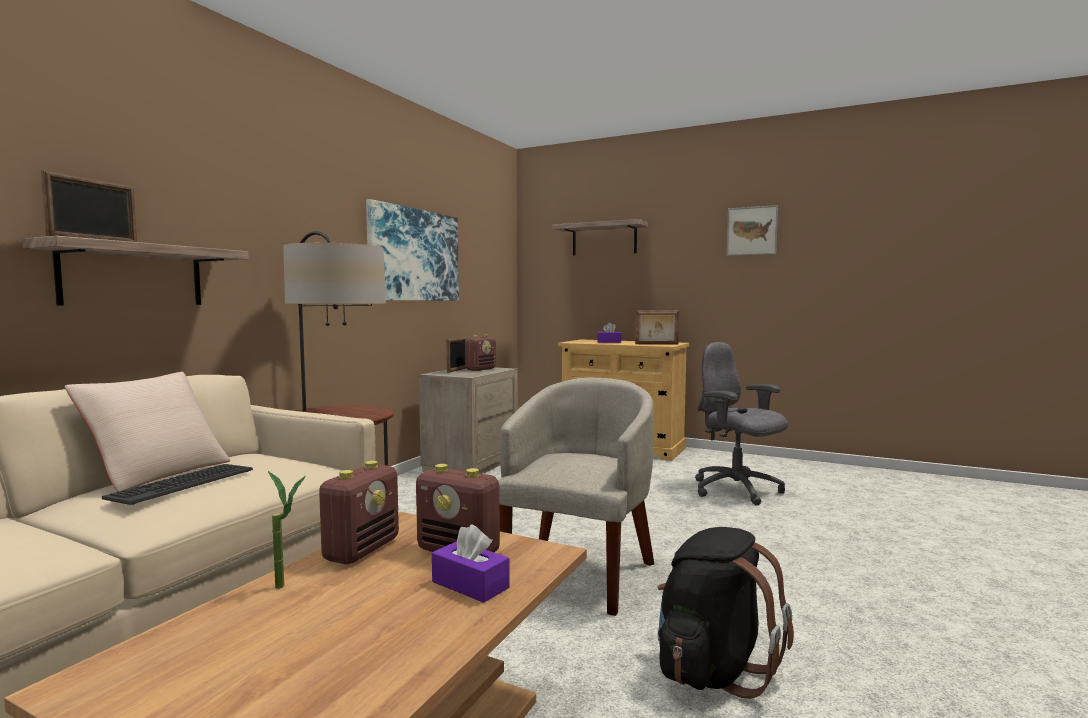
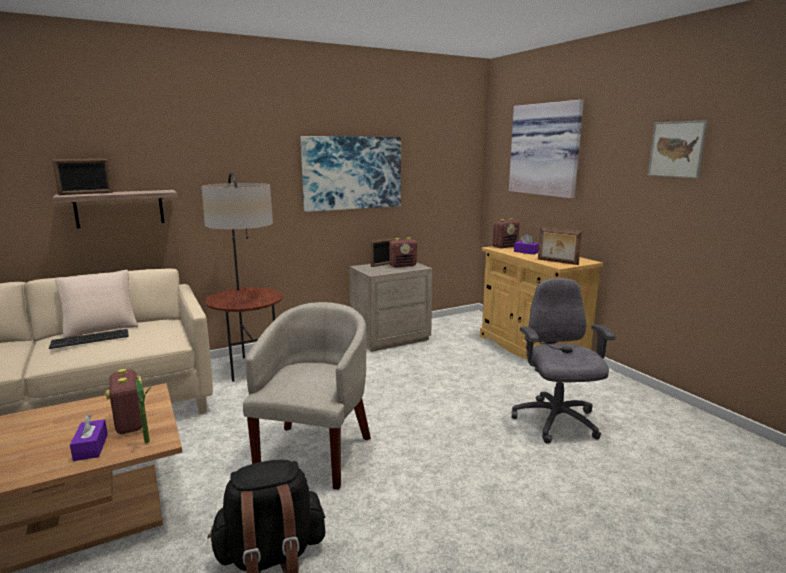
camera: 35 degrees right, 10 degrees up
(288, 586) = (42, 417): potted plant -> potted plant (150, 443)
(362, 550) = (102, 405): radio -> radio (505, 246)
(580, 573) = (315, 452): beige armchair -> beige armchair turned 45 degrees counterclockwise
(604, 239) = (546, 149): shelf -> picture

